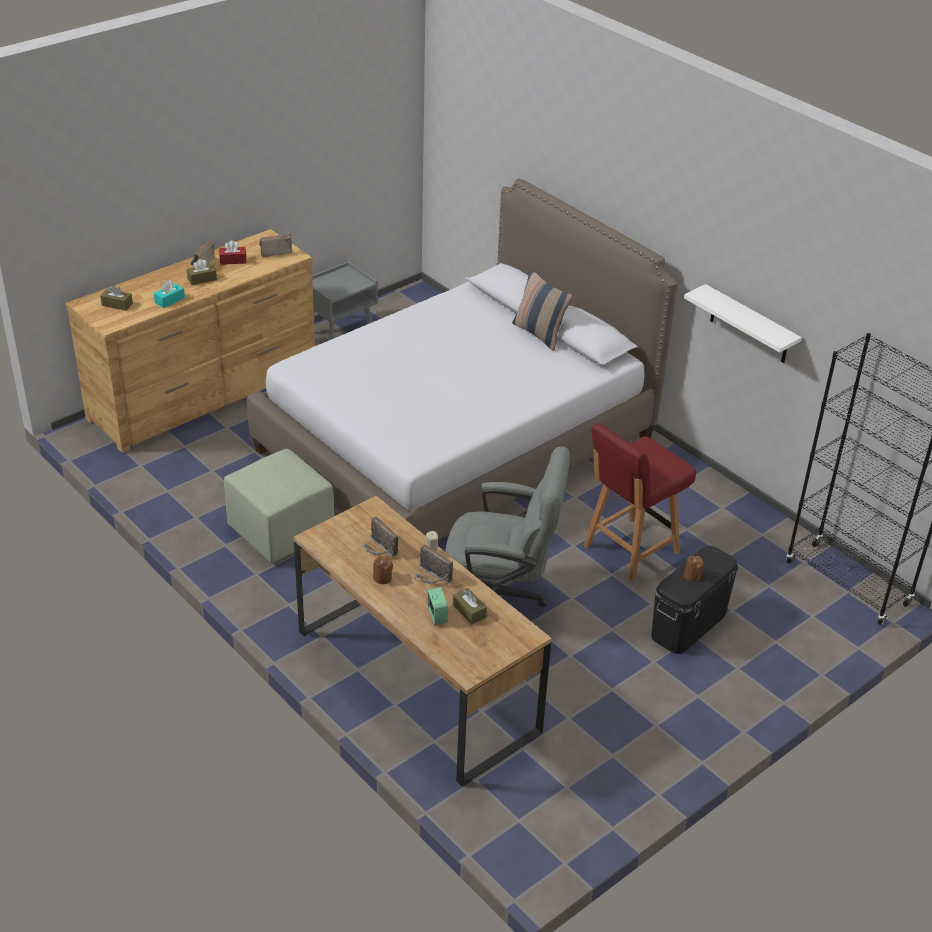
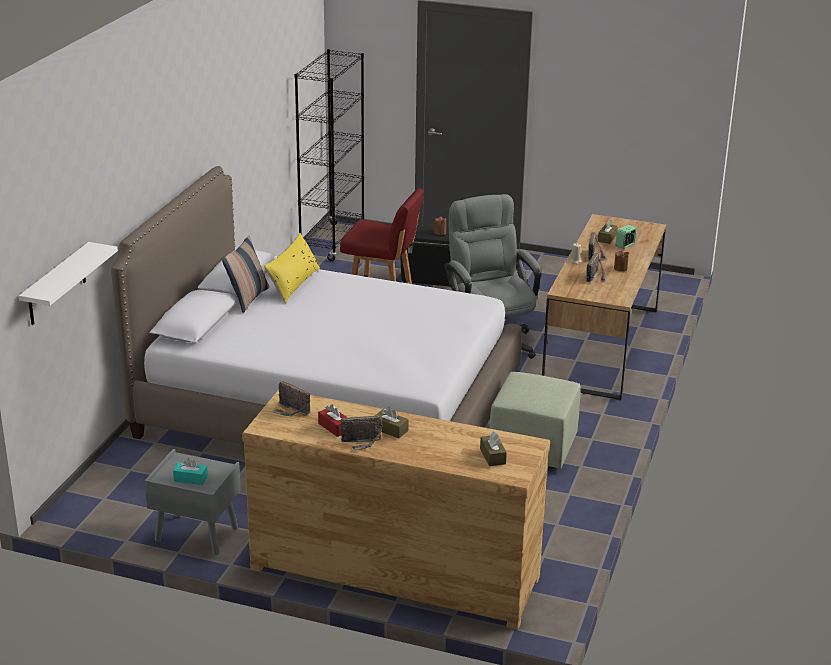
camera: 120 degrees left, 10 degrees down
(169, 300) = (449, 431): turquoise tissue box -> turquoise tissue box (190, 479)
(549, 365) = (293, 284): none -> yellow pillow
(749, 325) = (246, 157): white shelf -> white shelf (56, 285)

